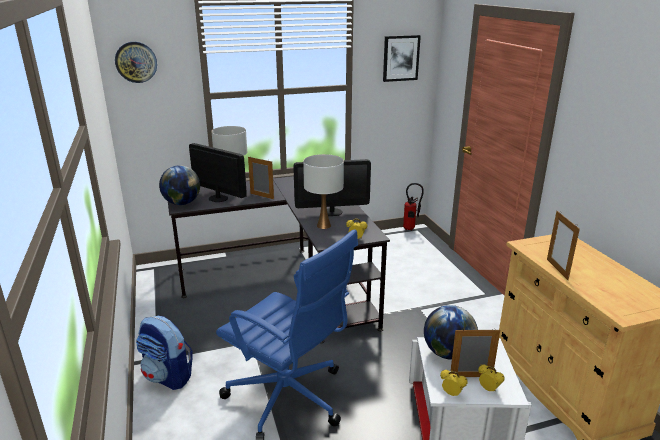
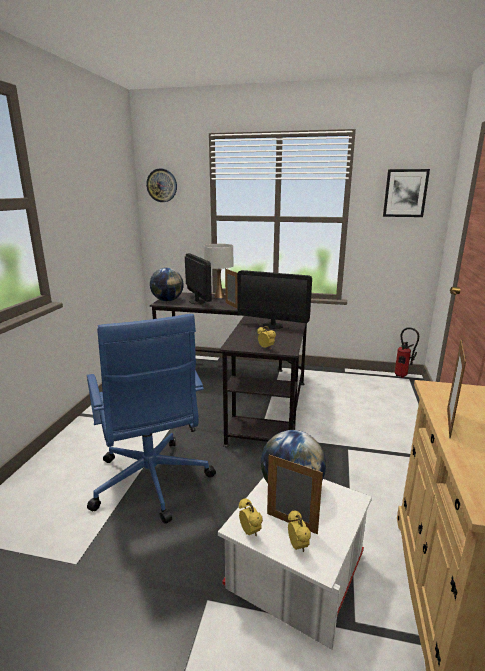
camera: 30 degrees right, 5 degrees down
(168, 376) = (89, 431): backpack -> none
(324, 225) = (252, 333): white table lamp -> none

